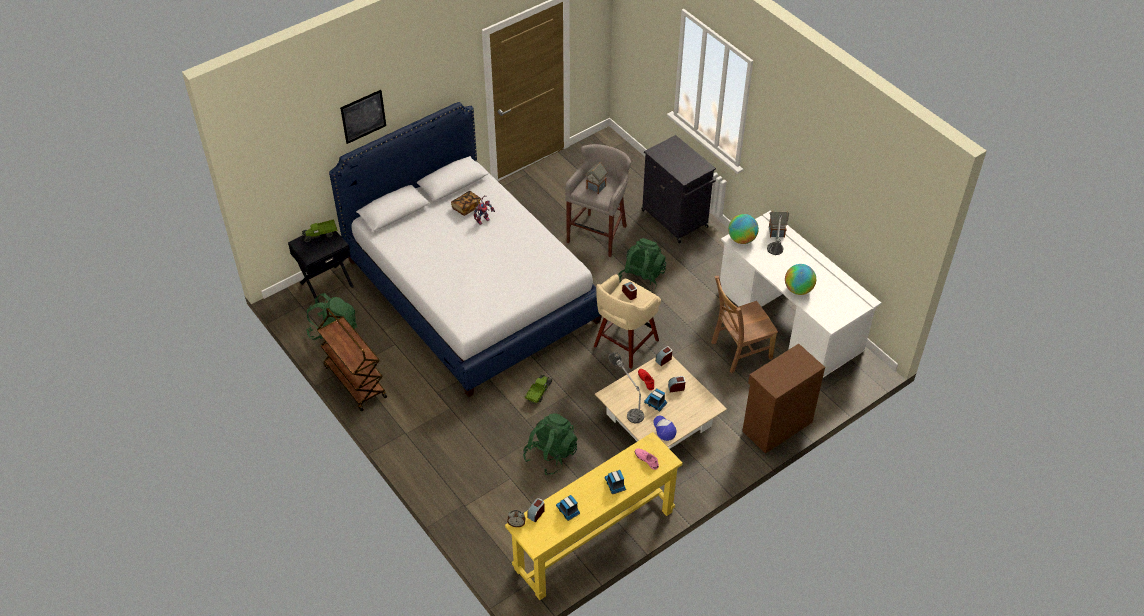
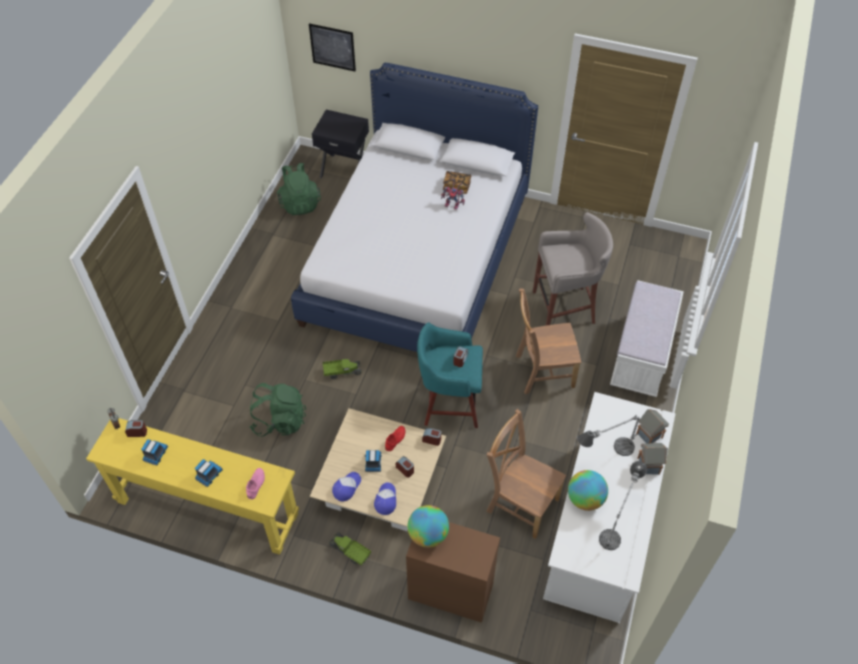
camera: 55 degrees right, 5 degrees up
(320, 235) = (350, 122): toy truck -> toy truck (350, 551)
(354, 381) = (259, 245): brown cart -> none
(363, 116) = (420, 39): picture -> picture (332, 47)
(596, 187) = (567, 258): toy house -> toy house (649, 465)
(624, 344) = (449, 404): beige stool -> turquoise stool
(626, 403) = (356, 439): table lamp -> table lamp (618, 520)
(641, 278) = (542, 371): green backpack -> brown chair
(675, 219) = (641, 356): black cabinet -> white bench
(692, 412) = (385, 500): none -> cap
(741, 239) = (609, 410): globe -> globe (428, 535)

